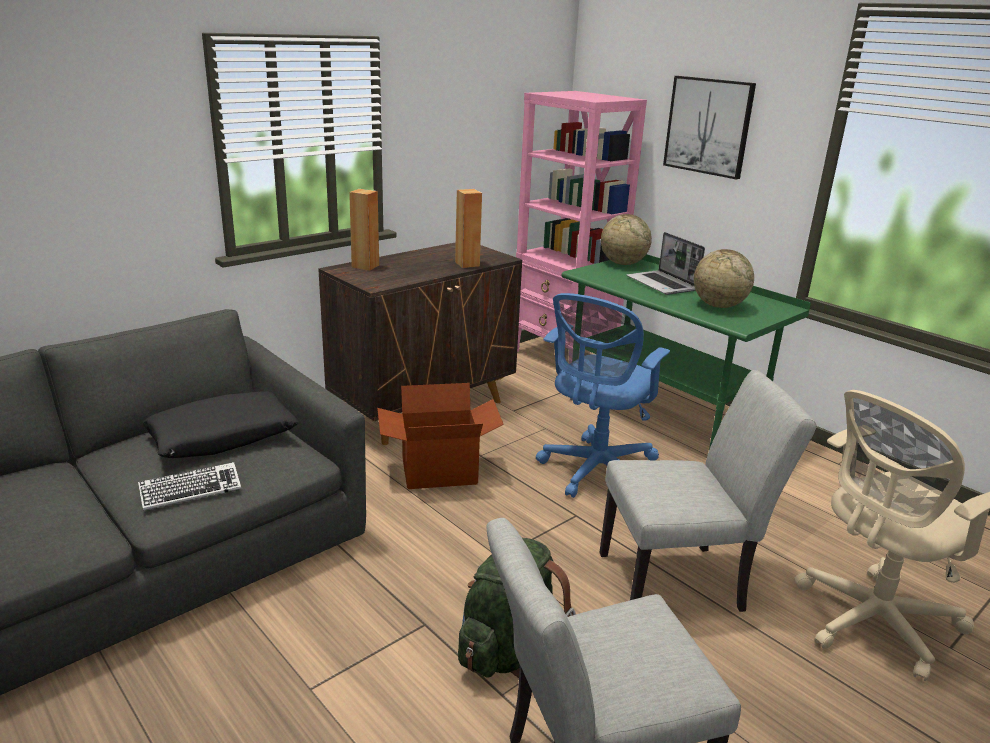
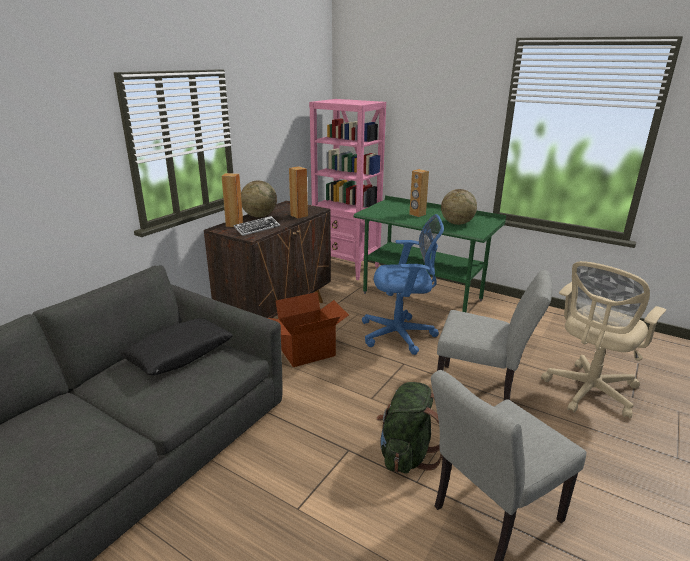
camera: 15 degrees left, 0 degrees up
(191, 491) = (178, 395): keyboard -> keyboard (257, 229)
(595, 471) = (401, 335): blue office chair -> blue office chair turned 105 degrees counterclockwise
(623, 263) = (385, 204): globe -> globe (259, 216)
(663, 284) = (417, 214): laptop -> brown speaker
(681, 581) = (482, 390): grey chair -> grey chair turned 45 degrees clockwise
(708, 126) = (428, 115): picture -> none

